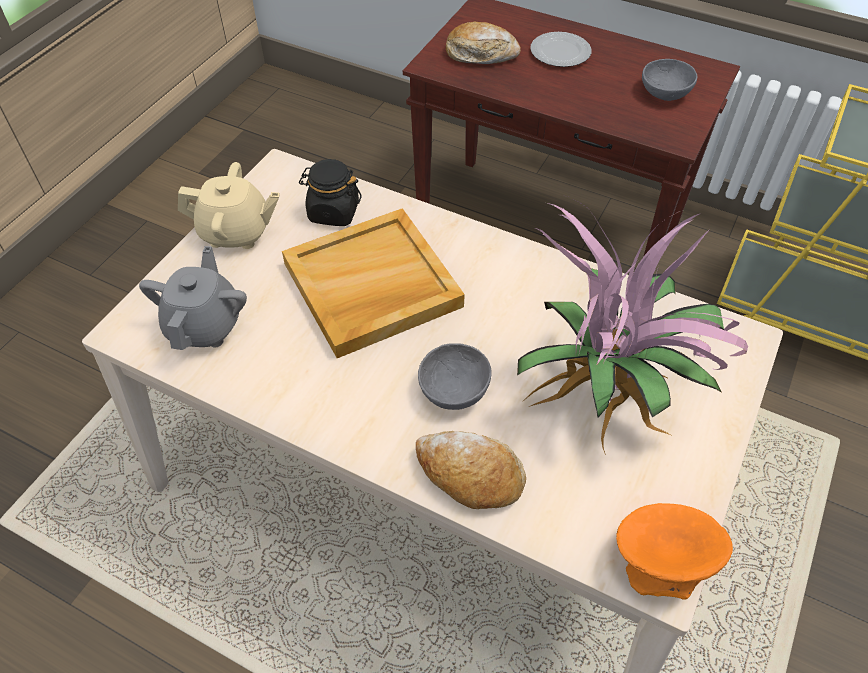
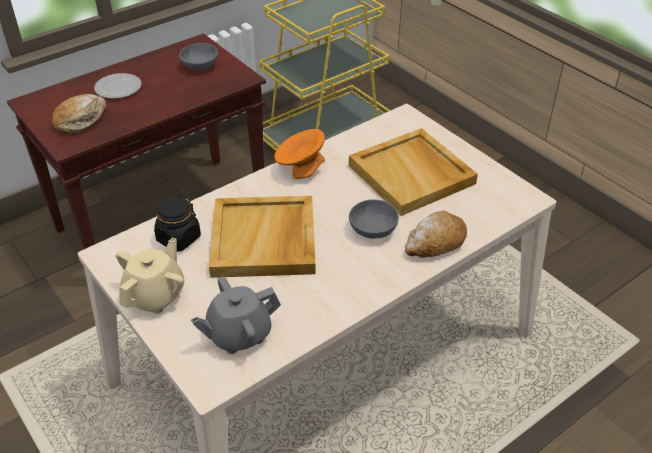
camera: 65 degrees left, 10 degrees down
(205, 325) = (239, 334): grey teapot -> grey teapot turned 60 degrees counterclockwise
(607, 396) = (412, 174): potted plant -> beige tray
(660, 563) = (518, 195): orange bowl -> orange bowl (300, 169)

